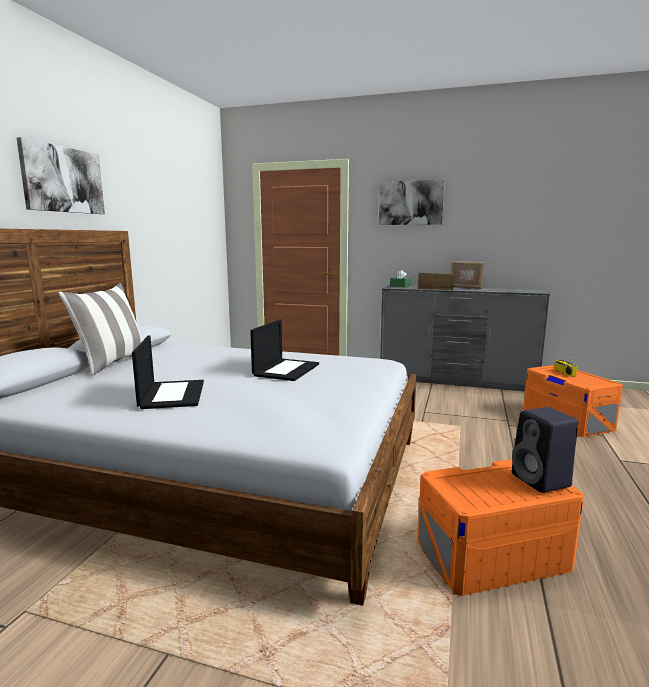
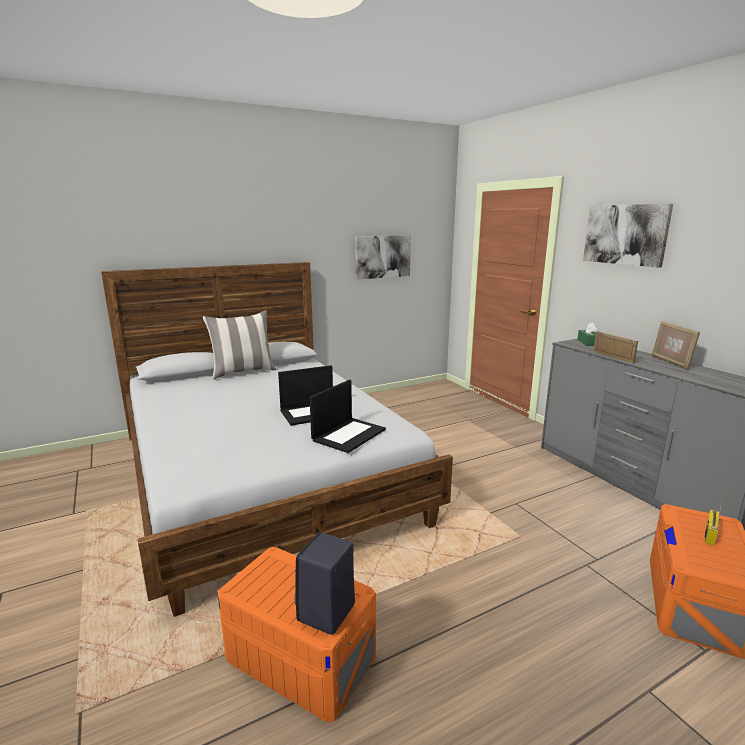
camera: 45 degrees right, 5 degrees up
(63, 180) = (252, 226): picture -> picture (382, 256)
(172, 394) = (208, 409): laptop -> laptop (349, 434)

